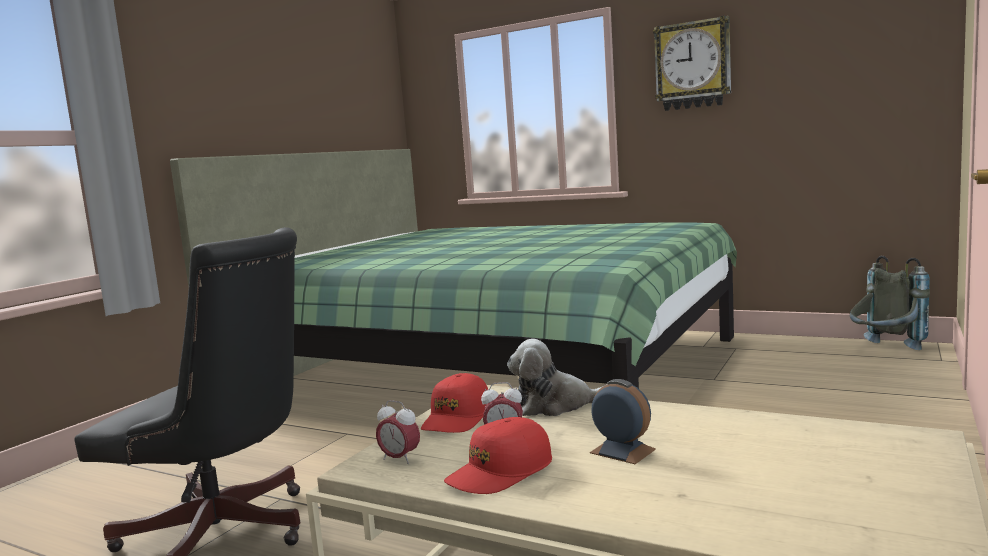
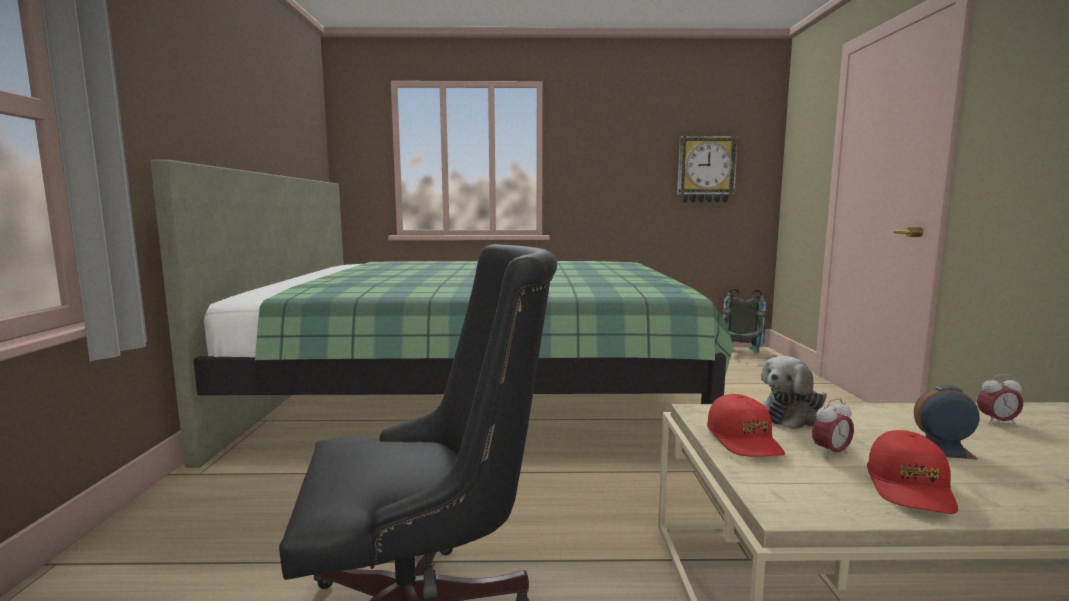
camera: 30 degrees left, 0 degrees up
(400, 459) = (796, 491): alarm clock -> alarm clock (997, 422)
(693, 65) = (608, 139): wall clock -> wall clock (706, 169)

